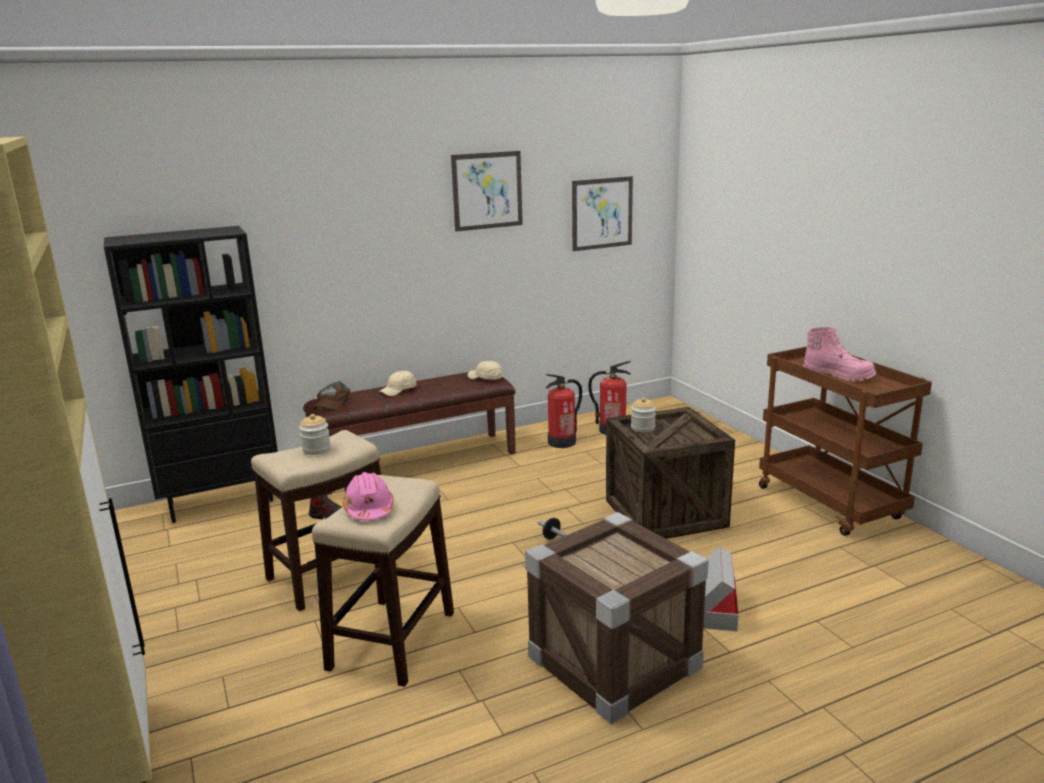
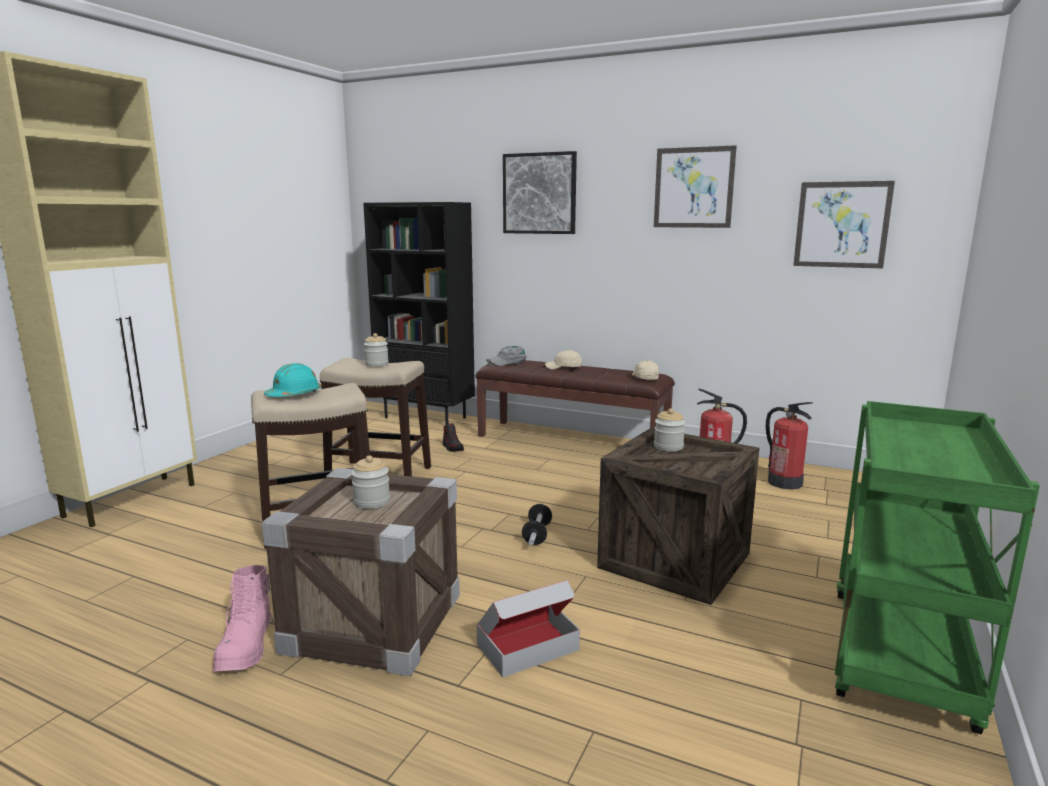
camera: 50 degrees right, 5 degrees down
(327, 207) = (539, 193): none -> picture
(331, 402) = (507, 362): brown cap -> grey cap
(369, 510) = (294, 395): pink hard hat -> turquoise hard hat
(608, 557) = (372, 502): none -> jar
(831, 504) = (901, 660): brown cart -> green cart
(838, 375) = (930, 450): pink boot -> pink boot (247, 646)

